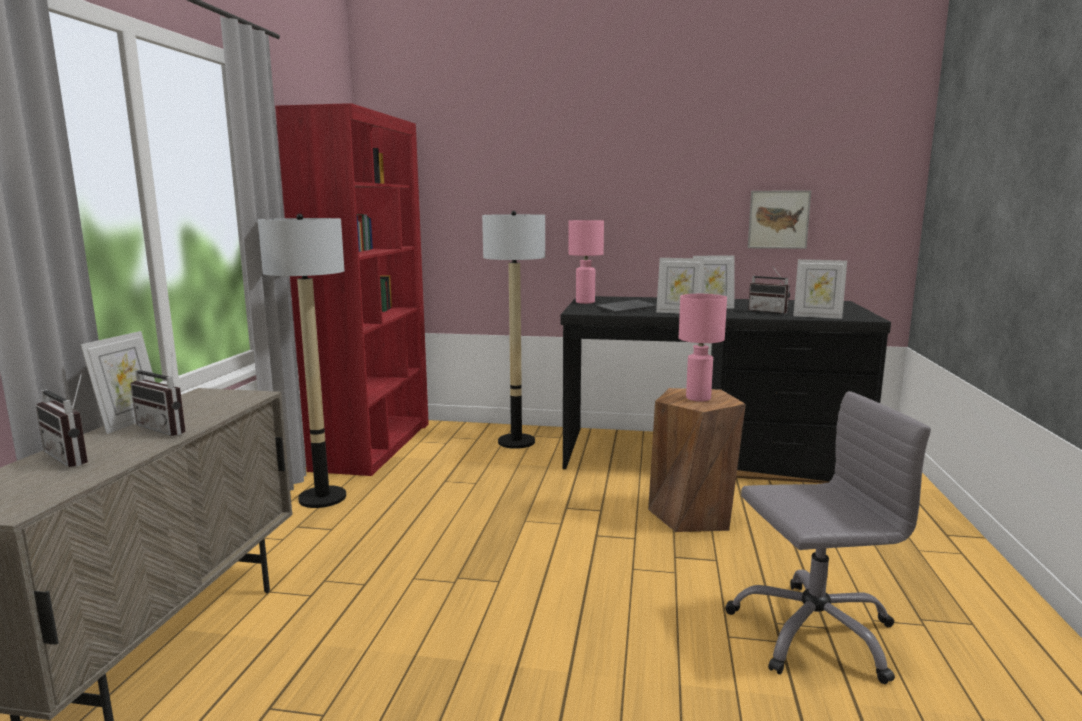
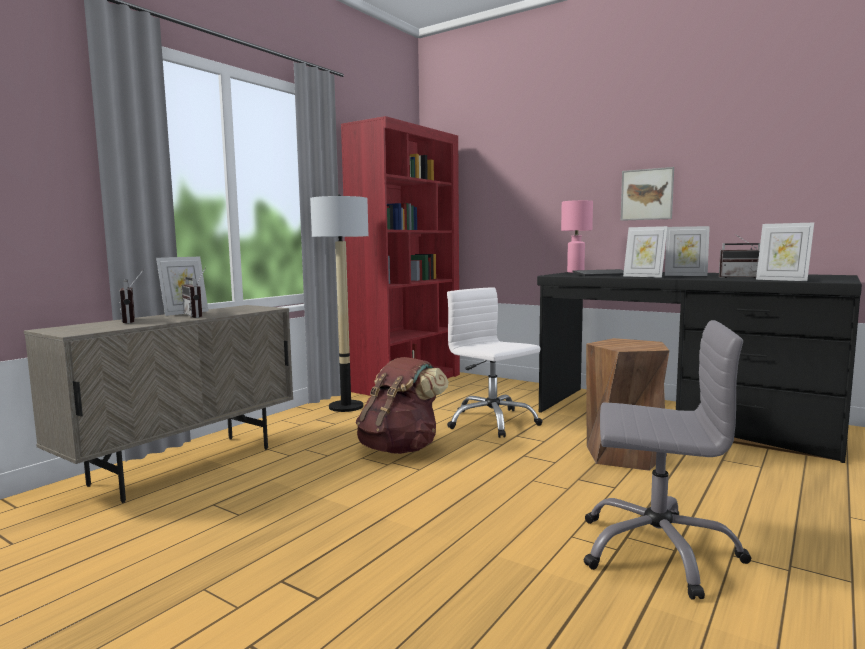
camera: 25 degrees right, 5 degrees down
(450, 553) = (400, 448): none -> brown backpack
(516, 442) = (517, 391): floor lamp -> none
(524, 492) = (492, 422): none -> white office chair
(699, 398) = (629, 344): pink table lamp -> none
(769, 311) = (739, 277): radio -> radio turned 45 degrees counterclockwise
(778, 219) = (773, 195): picture -> picture (646, 194)

